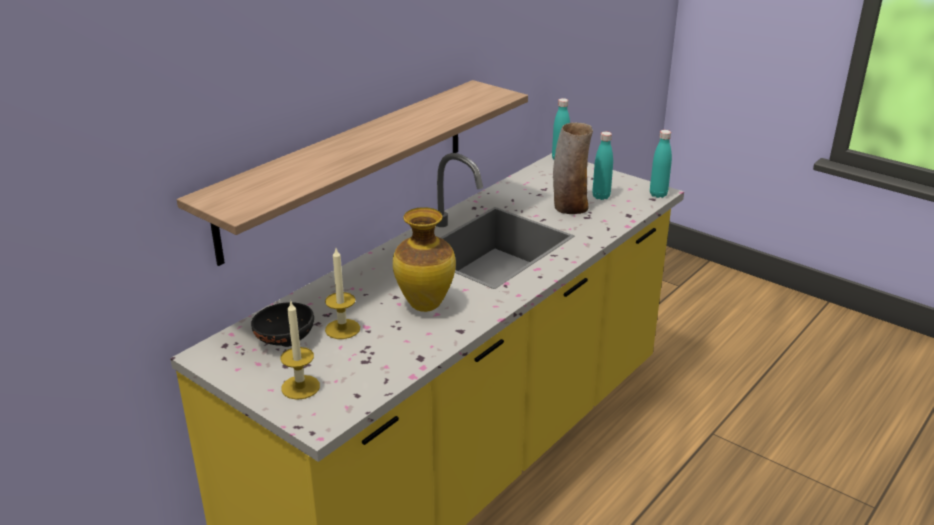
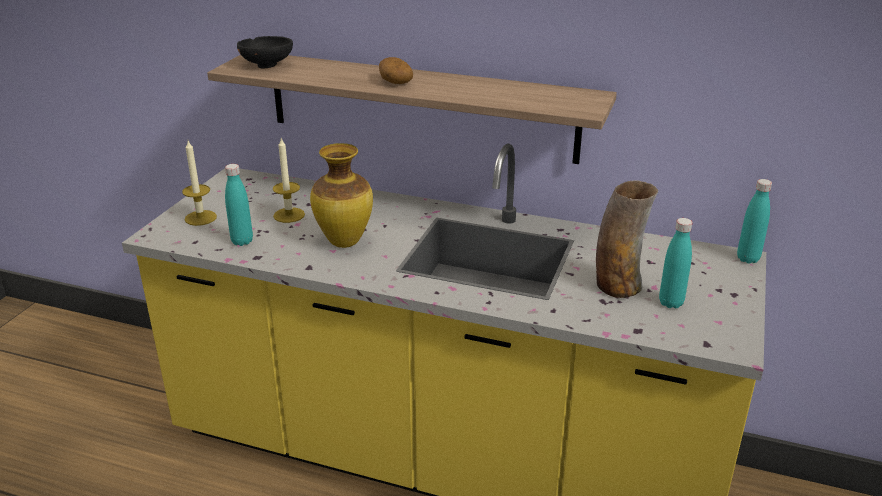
camera: 70 degrees right, 0 degrees up
(284, 340) = (264, 197): black bowl -> black bowl (267, 65)
(372, 143) = (395, 81): none -> potato
(658, 194) = (725, 347): turquoise bottle -> turquoise bottle (242, 241)

